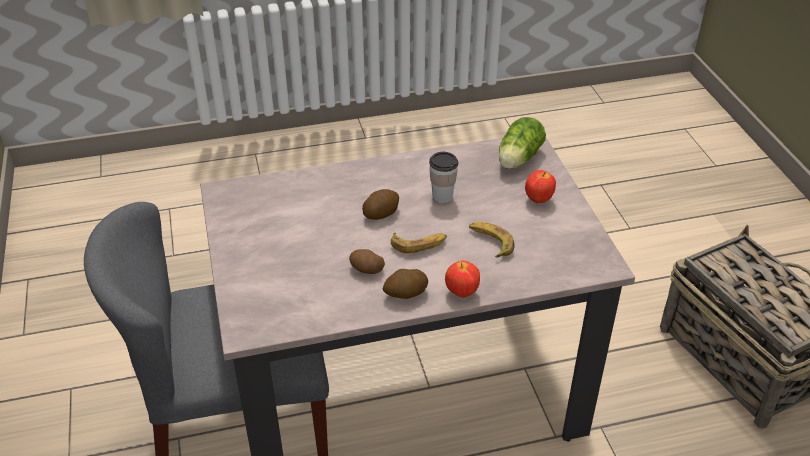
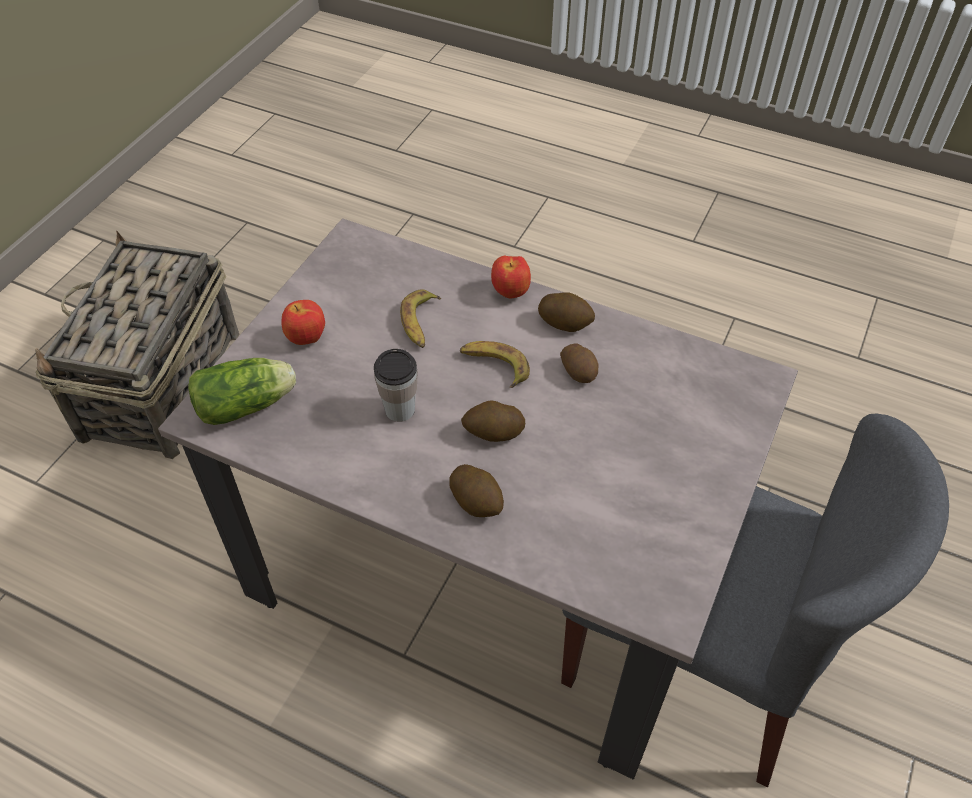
camera: 140 degrees left, 10 degrees up
(356, 183) = (477, 501): none -> potato

